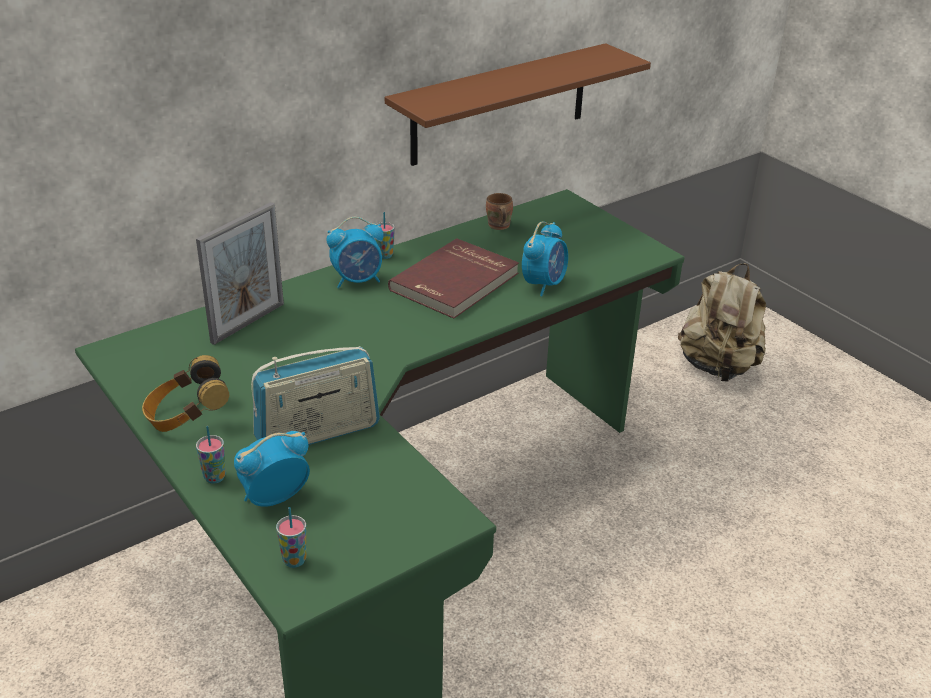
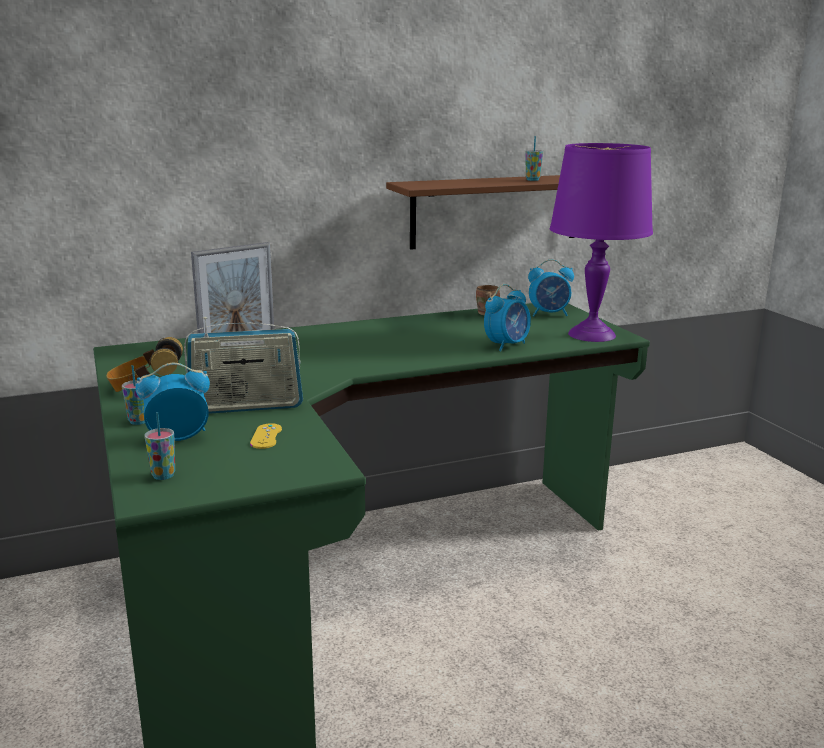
camera: 15 degrees right, 15 degrees down
(358, 281) = (345, 332): alarm clock -> alarm clock (549, 314)
(366, 480) = (266, 436): none -> yellow game controller
(385, 255) = (378, 321): cup -> cup (532, 180)
(456, 282) = (429, 339): red book -> none
(624, 253) = (592, 335): none -> purple table lamp
(718, 367) = (711, 494): beige backpack -> none

